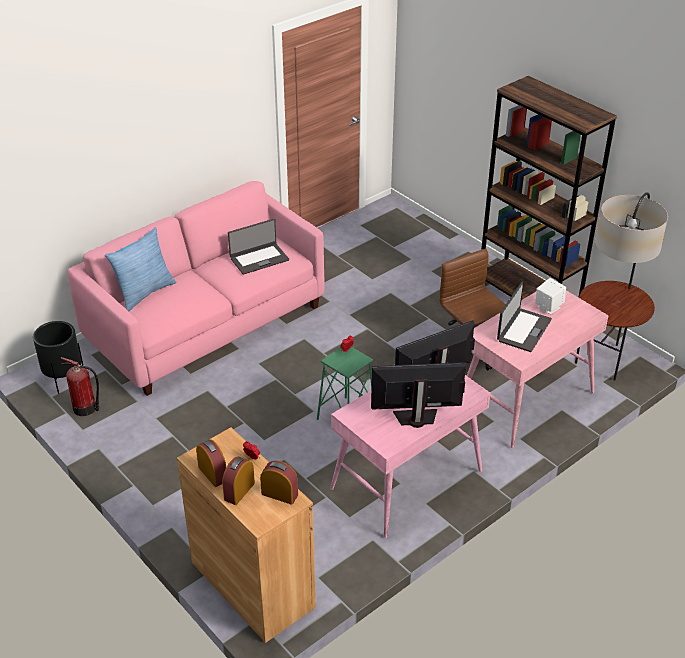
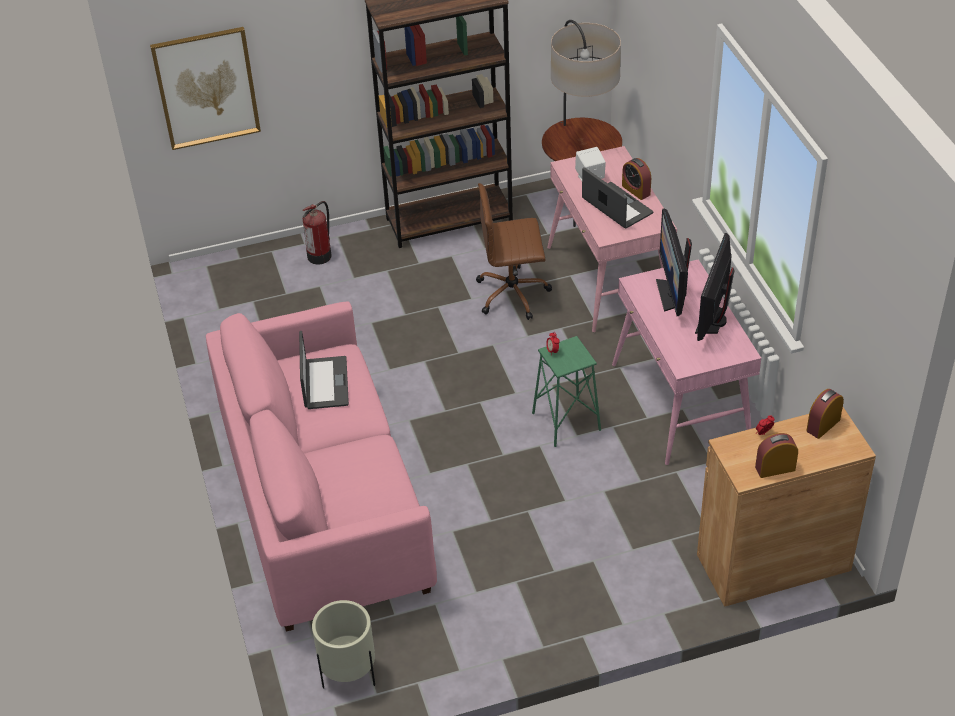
camera: 65 degrees left, 5 degrees up
(64, 379) = (349, 674): black planter -> beige planter
(86, 408) = (420, 659): fire extinguisher -> fire extinguisher (320, 255)
(144, 293) = (326, 507): pillow -> none
(239, 491) = (808, 453): alarm clock -> alarm clock (636, 190)
(430, 80) = (206, 88): none -> picture

